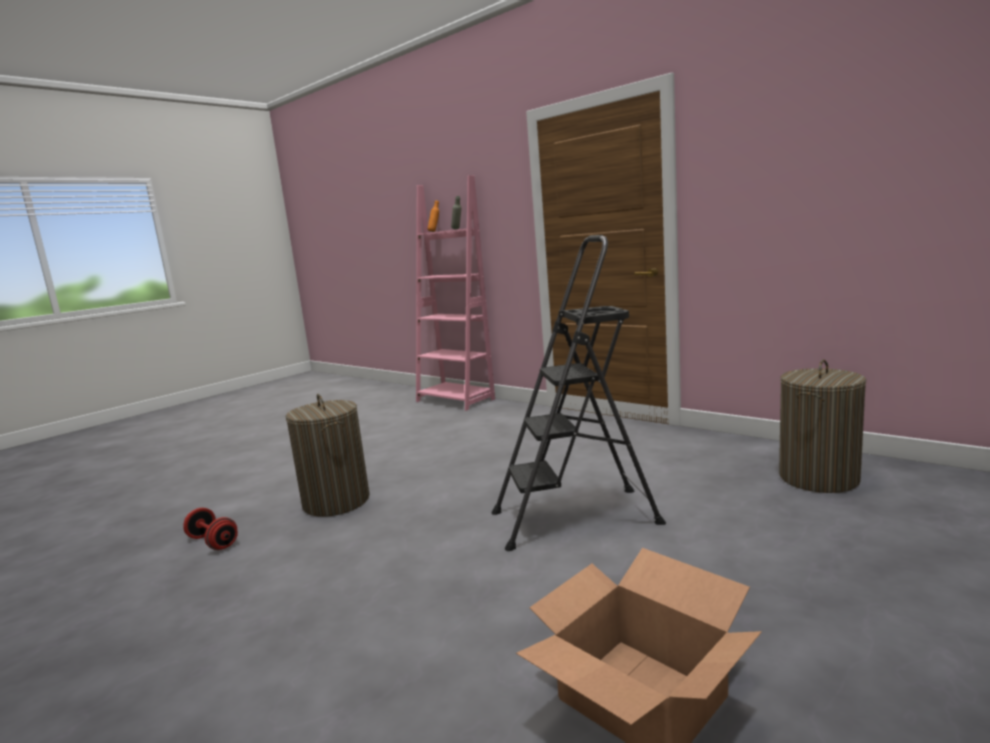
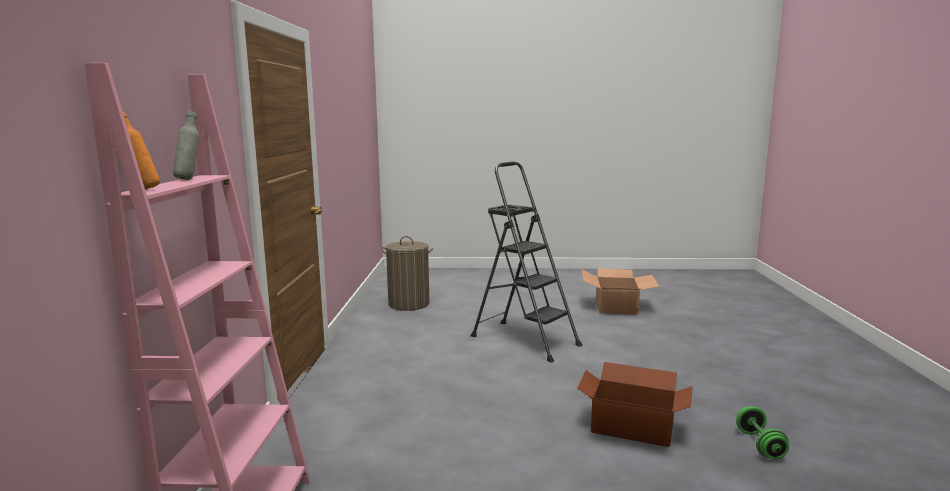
camera: 130 degrees left, 0 degrees up
(213, 542) = (760, 445): red dumbbell -> green dumbbell
(336, 501) = (631, 427): laundry basket -> cardboard box

